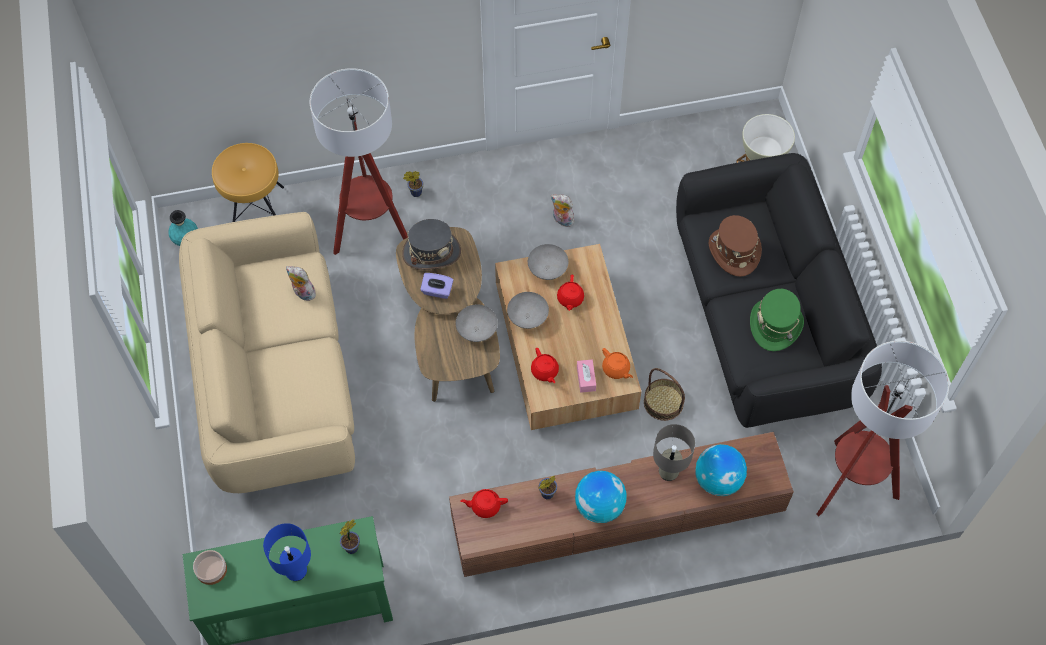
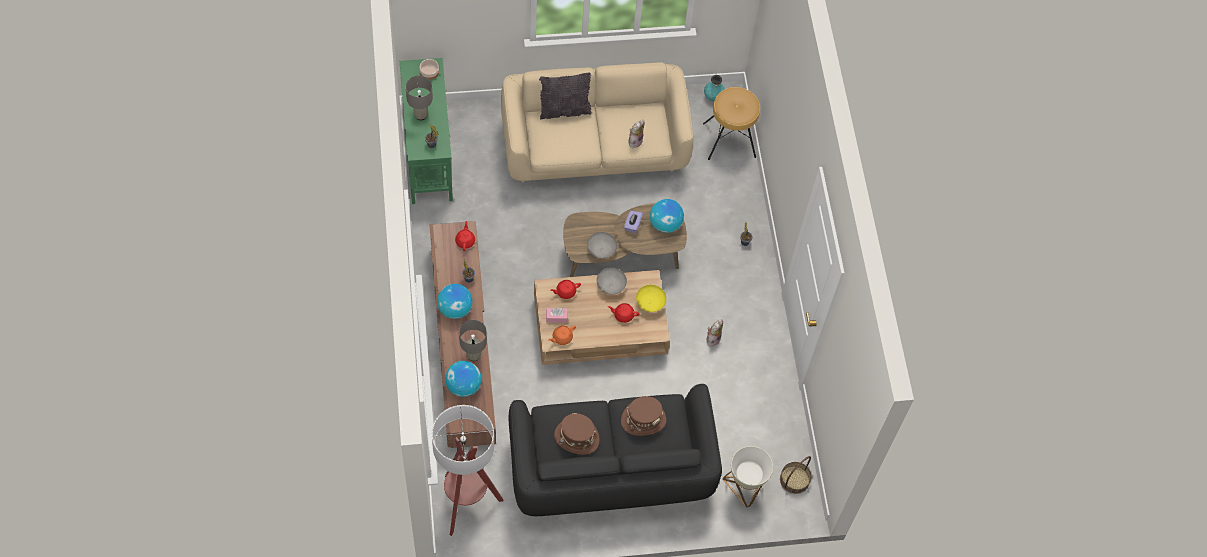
camera: 90 degrees right, 0 degrees up
(254, 388) = (564, 110): none -> black pillow
(296, 571) = (421, 115): blue table lamp -> grey table lamp
(371, 231) = (712, 211): floor lamp -> none
(431, 252) = (665, 224): grey hat -> globe
(547, 269) = (650, 303): grey bowl -> yellow bowl
(663, 402) = (548, 387): basket -> basket (794, 480)
(775, 325) = (576, 438): green hat -> brown hat

